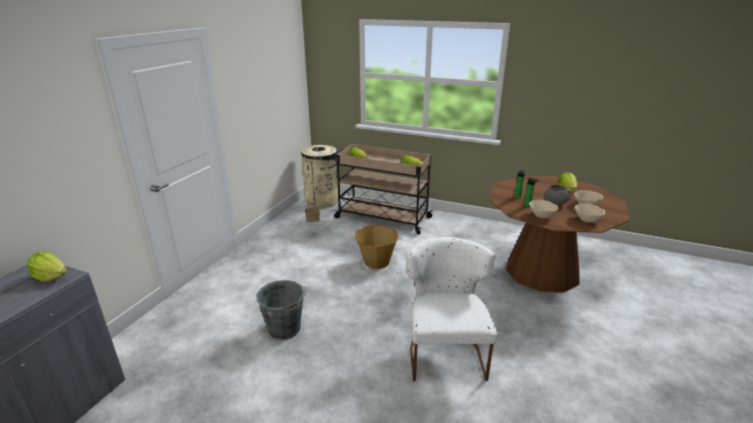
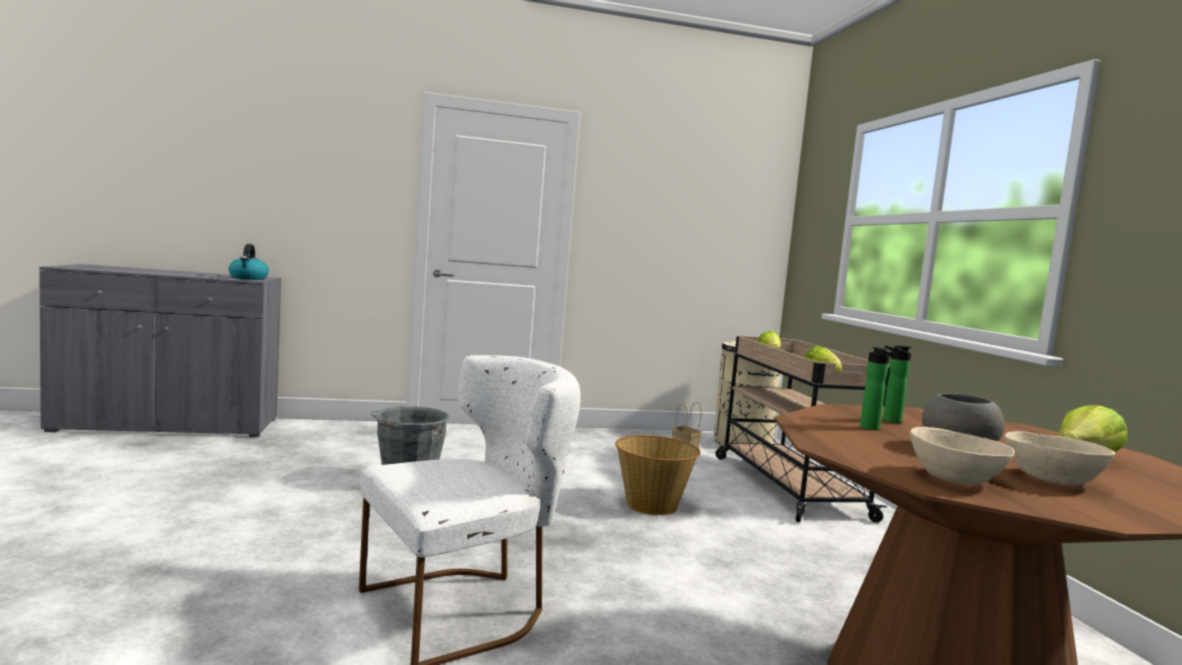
camera: 55 degrees right, 20 degrees down
(51, 277) = (248, 278): lettuce -> kettle
(542, 215) = (850, 438): beige bowl -> none

